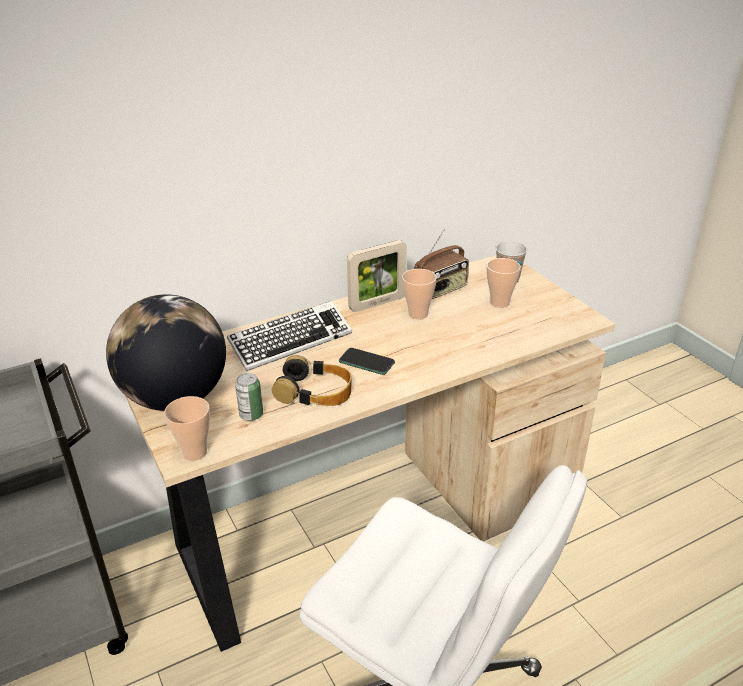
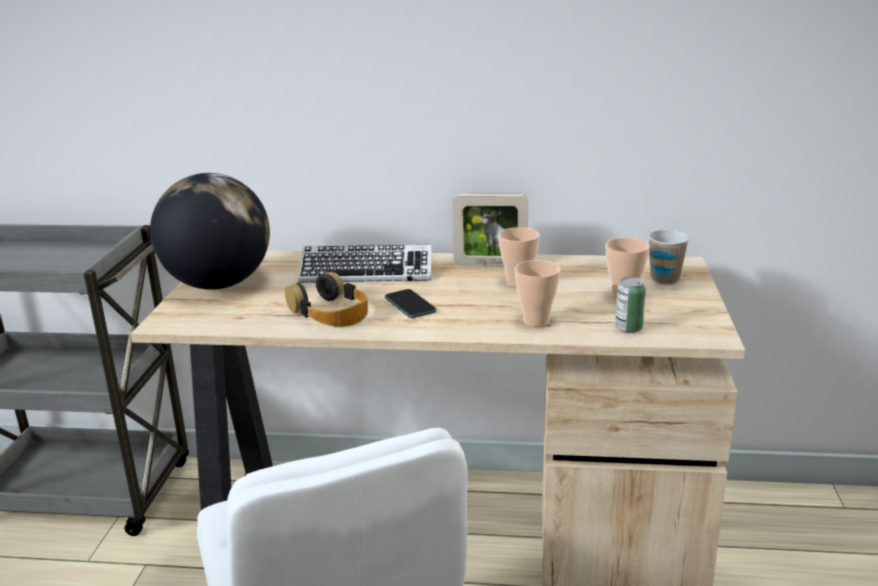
camera: 35 degrees right, 10 degrees down
(194, 452) = (176, 323): cup -> cup (536, 321)
(251, 415) = (255, 312): can -> can (628, 328)
(441, 289) = (574, 270): radio -> none

